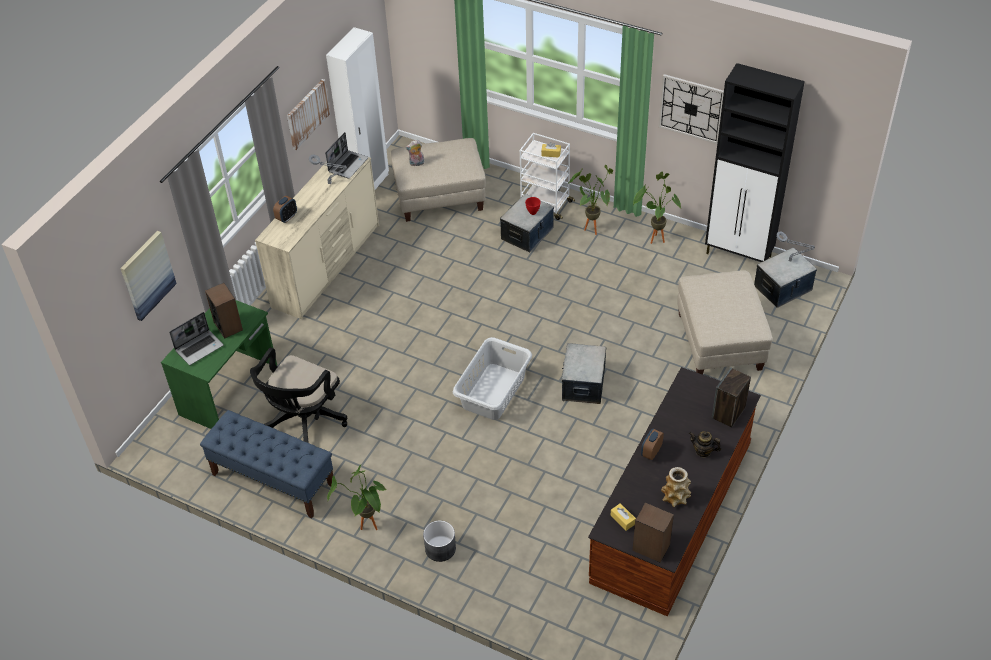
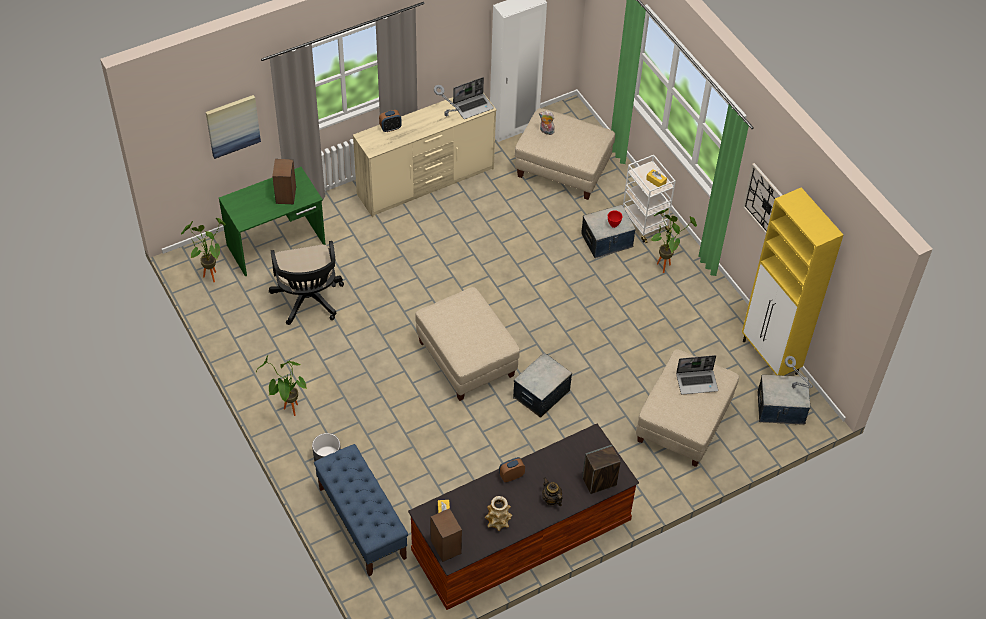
camera: 30 degrees right, 5 degrees up
(199, 347) = (253, 201): laptop -> laptop (697, 382)
(273, 480) = (253, 334): blue bench -> blue bench (362, 523)
(303, 422) = (308, 301): black office chair -> black office chair turned 75 degrees counterclockwise
(307, 114) = (457, 47): picture -> none
(493, 392) = (466, 359): grey laundry basket -> beige ottoman
(653, 238) = (709, 303): potted plant -> potted plant (210, 274)
(739, 255) = (770, 358): black cabinet -> yellow cabinet

